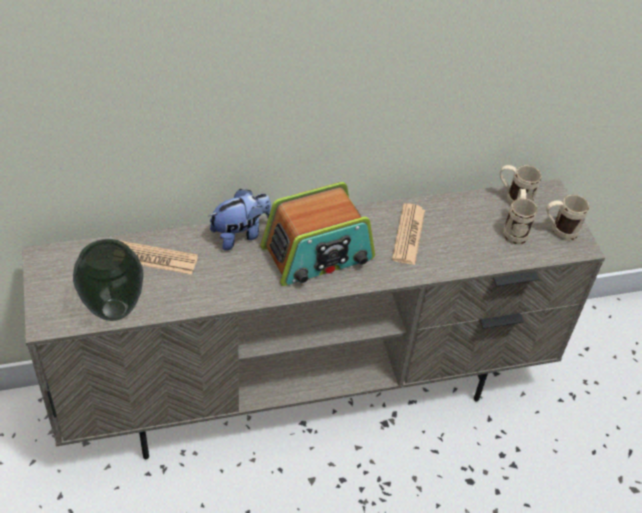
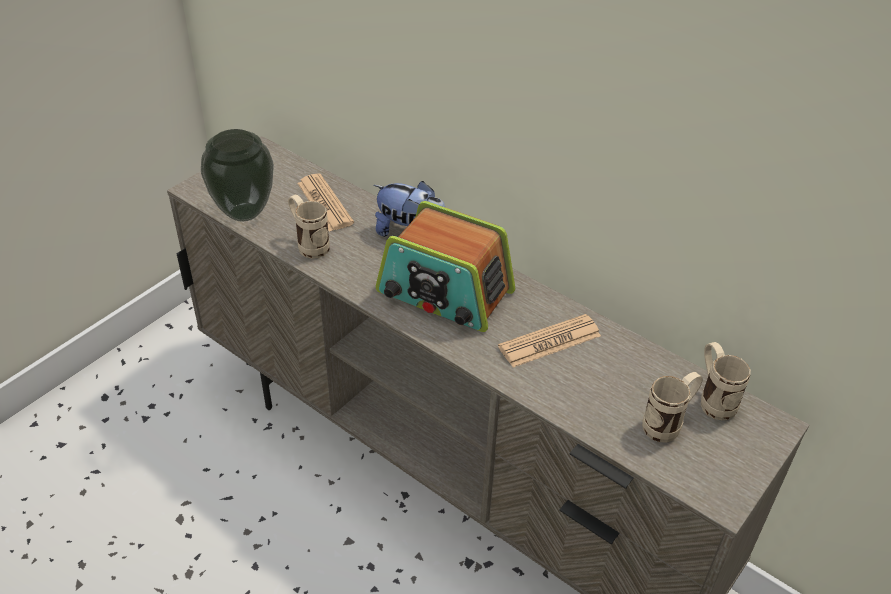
camera: 55 degrees right, 5 degrees down
(558, 232) = (718, 465): beige mug -> beige mug (309, 244)

